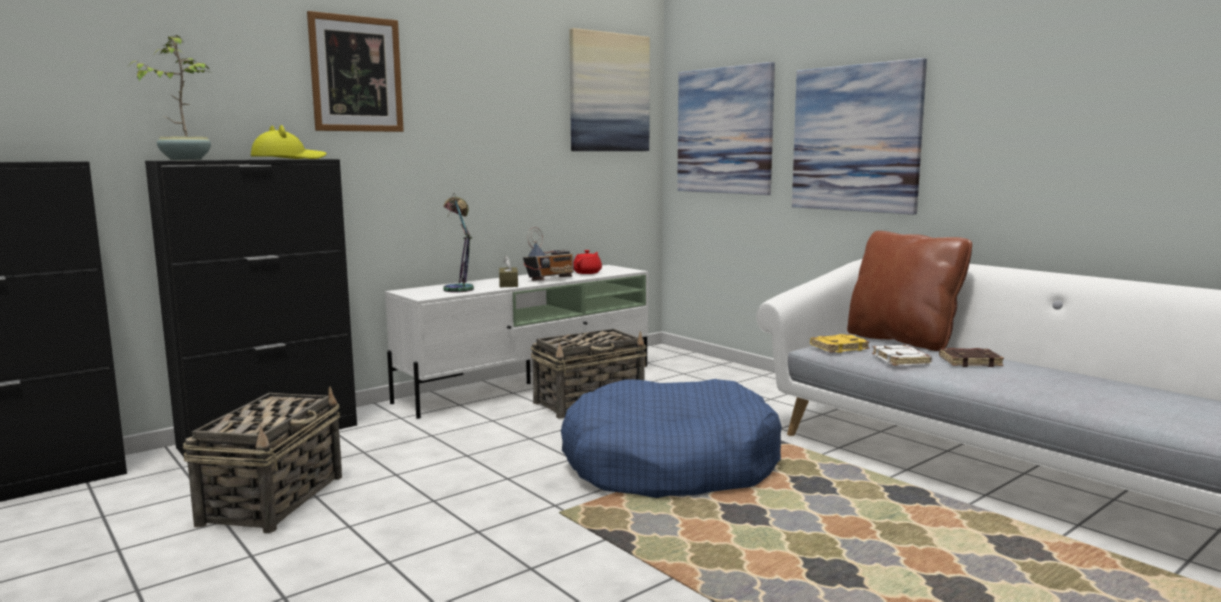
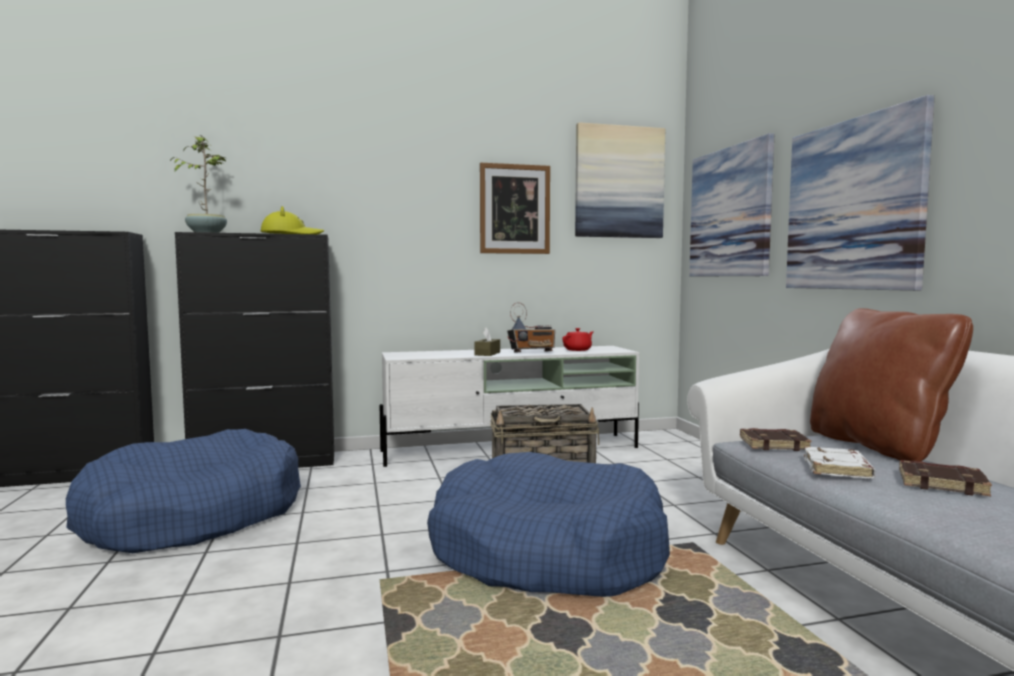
camera: 25 degrees right, 5 degrees down
(274, 499) = (193, 516): basket -> blue dog bed
(356, 74) = (365, 168): picture -> picture (514, 209)
(459, 288) = (441, 354): table lamp -> none
(839, 347) = (774, 444): yellow book -> brown book

